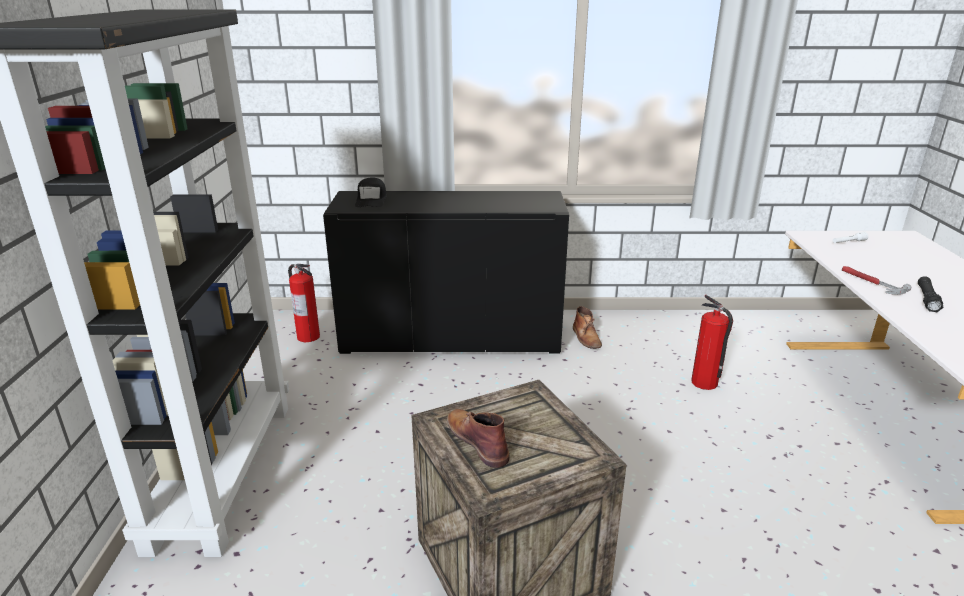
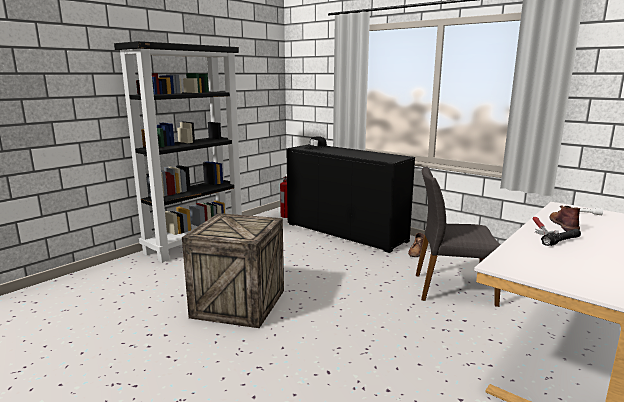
camera: 40 degrees right, 10 degrees down
(477, 440) = (223, 223): brown boot -> brown boot (564, 224)
(704, 383) = (452, 288): fire extinguisher -> grey chair

